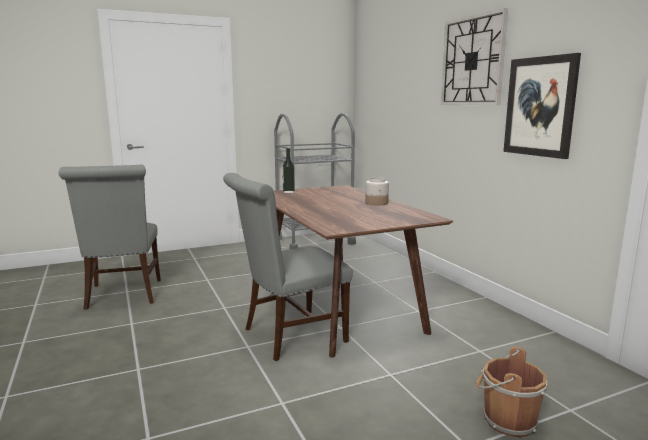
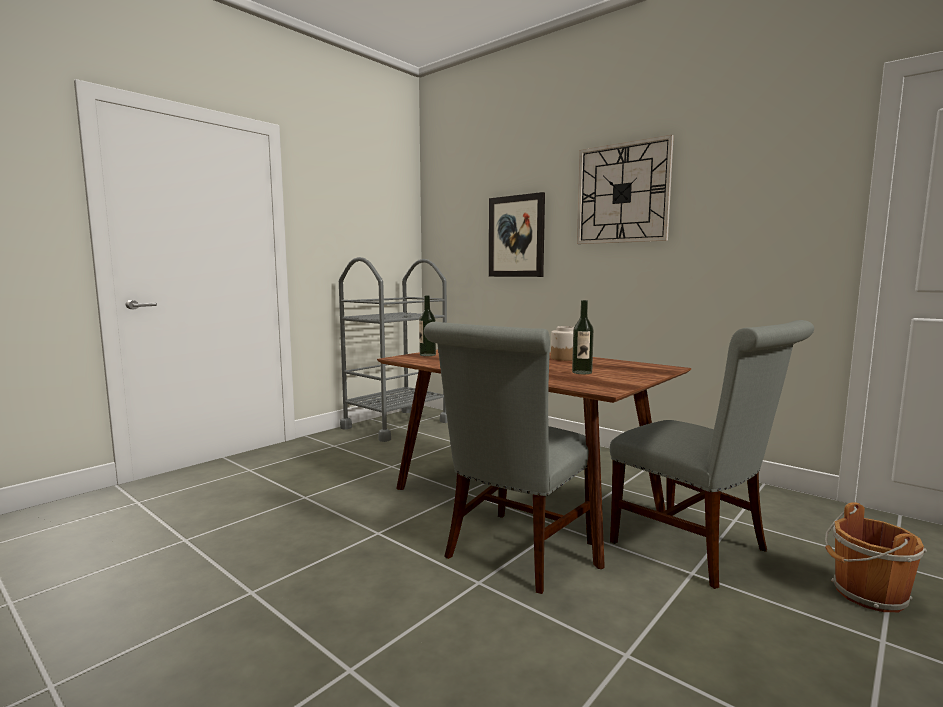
camera: 25 degrees left, 5 degrees down
(123, 296) = (187, 549): grey chair -> grey chair (697, 548)
(355, 215) = (582, 372): none -> bottle
(540, 106) = (726, 240): picture -> picture (516, 236)

